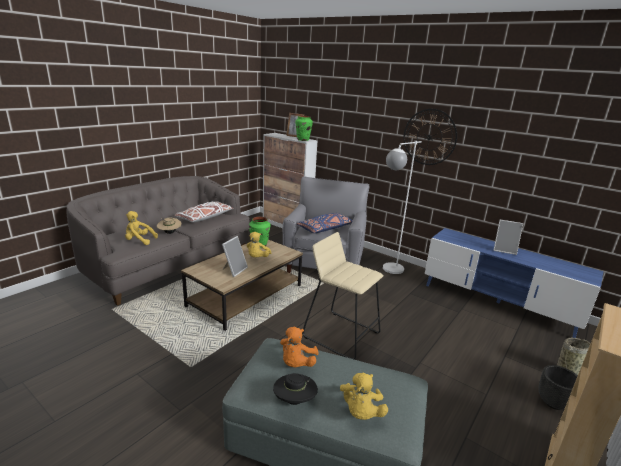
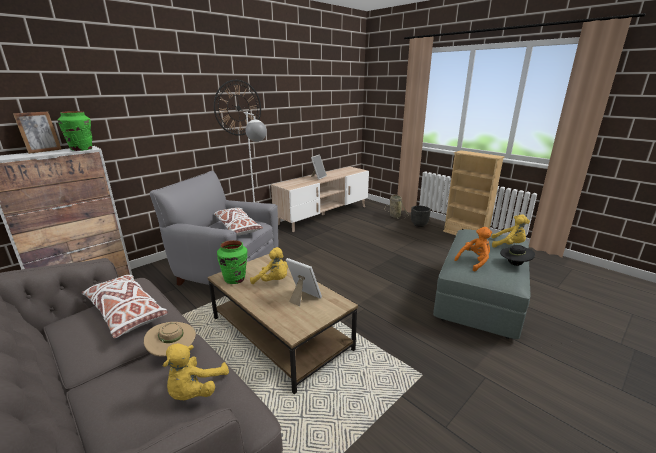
camera: 80 degrees left, 0 degrees up
(296, 363) = (474, 262): orange plush toy -> orange plush toy turned 60 degrees counterclockwise
(325, 229) = (237, 228): blue pillow -> white pillow
(341, 334) = (361, 277): beige stool -> none
(497, 303) = (324, 215): blue tv stand -> beige tv stand

